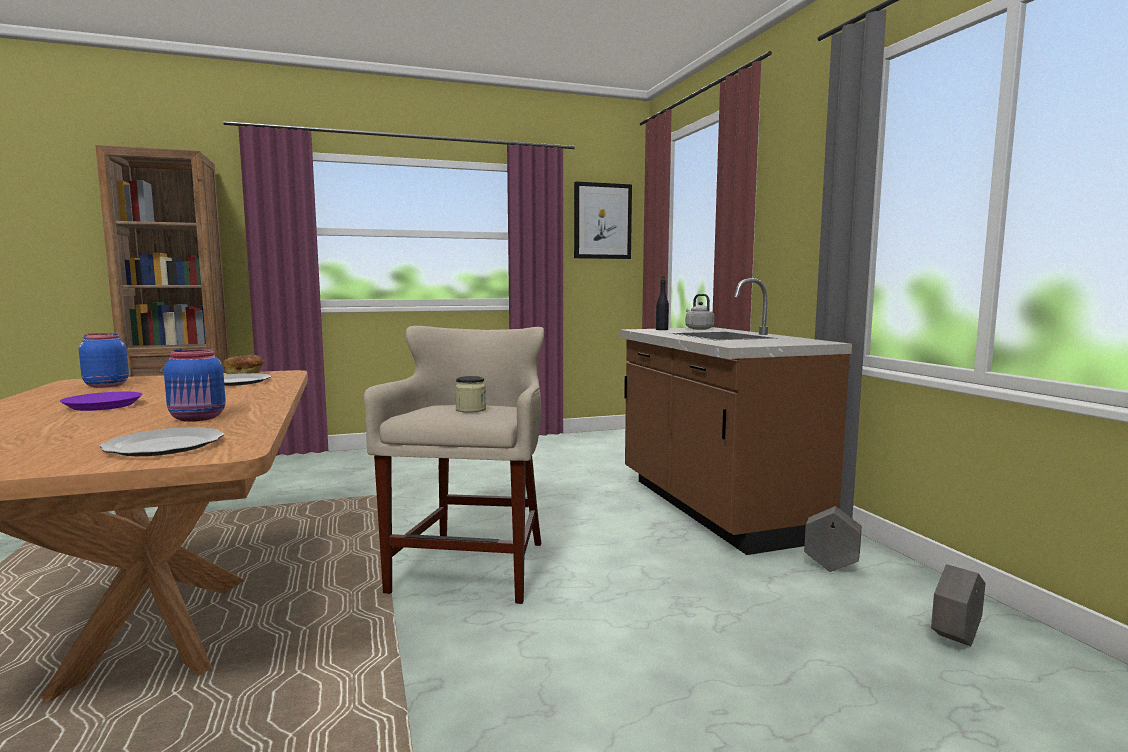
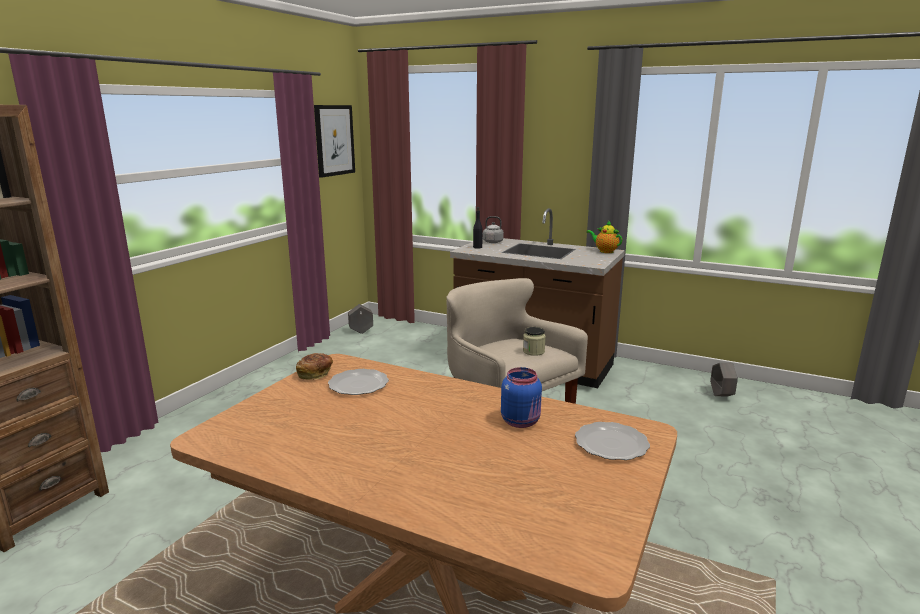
camera: 45 degrees left, 10 degrees up
(102, 406) = (405, 444): purple plate -> none
(105, 385) = (269, 431): blue jar -> none
(811, 341) = (604, 251): none -> teapot
(831, 567) = (636, 380): grey planter -> grey planter (361, 332)

